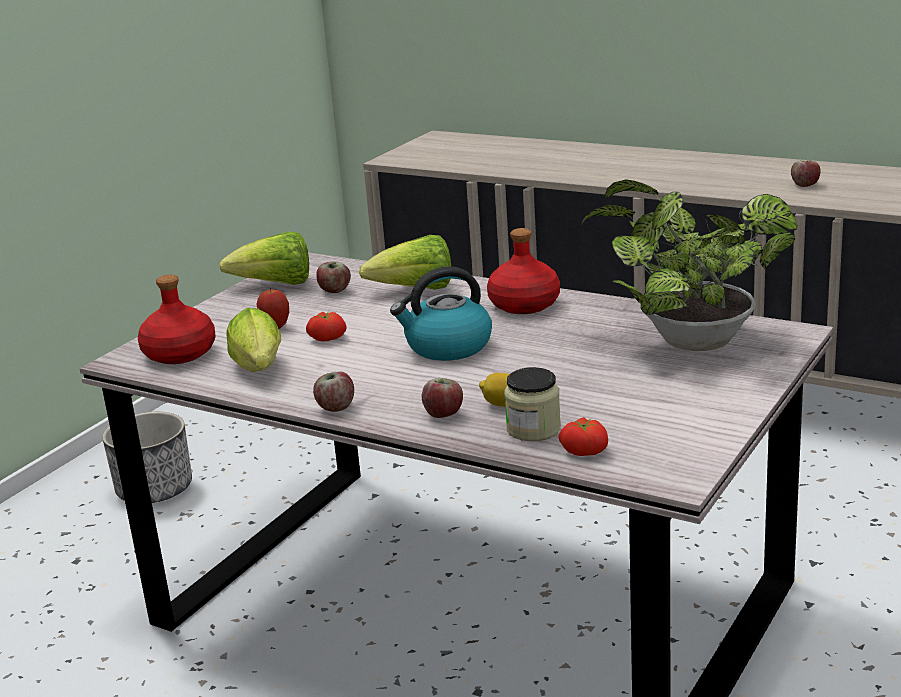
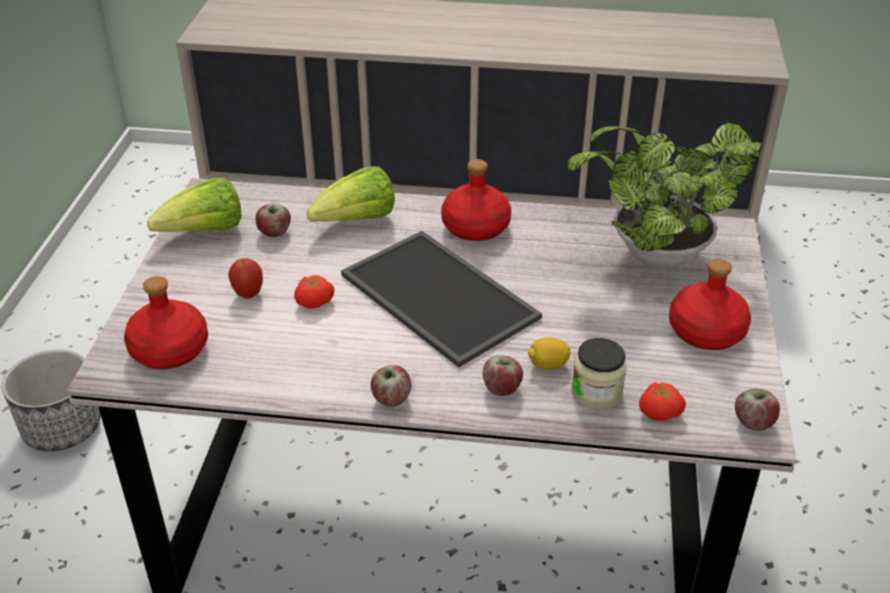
camera: 25 degrees left, 15 degrees up
(259, 370) = (275, 359): lettuce -> none
(447, 347) = (442, 296): kettle -> tray
(691, 402) = (705, 332): none -> red bottle
(805, 185) = (618, 42): apple -> apple (753, 422)

